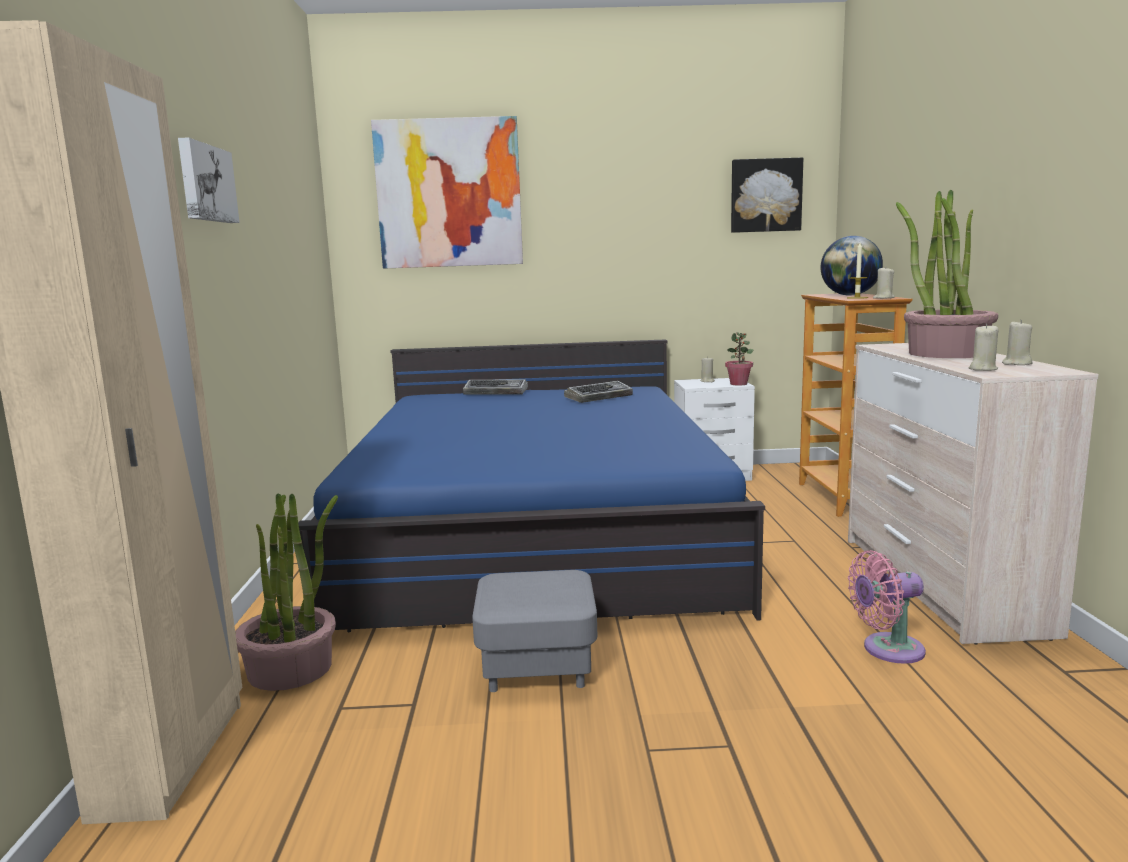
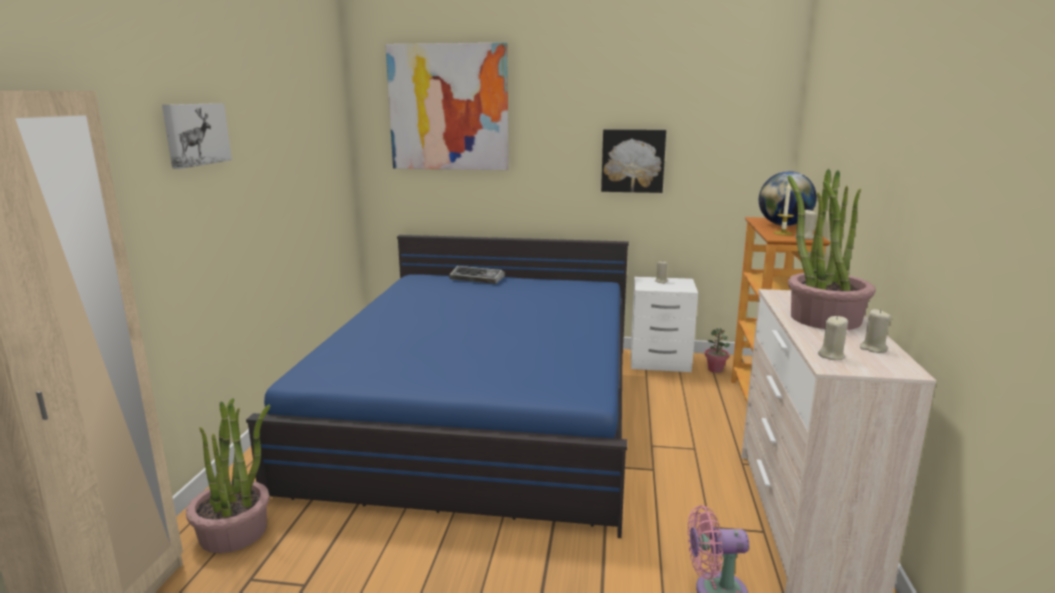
camera: 10 degrees right, 5 degrees up
(537, 666) = (416, 560): grey ottoman -> none
(599, 397) = (556, 294): keyboard -> none
(739, 384) = (686, 288): potted plant -> potted plant (715, 370)
(765, 195) = (728, 118): picture -> picture (633, 160)

